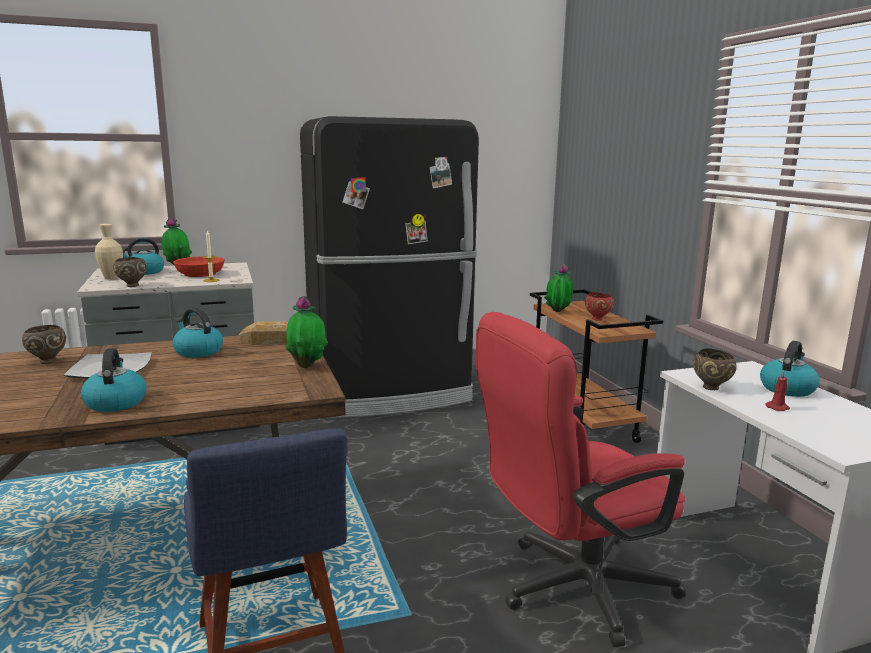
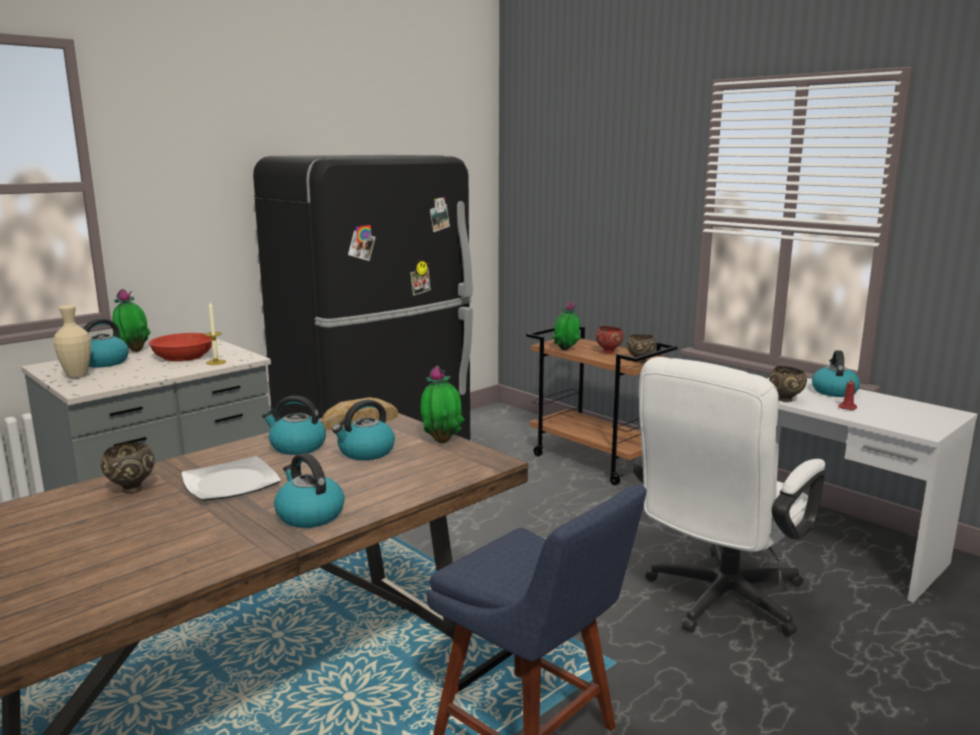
camera: 25 degrees left, 0 degrees up
(131, 285) = (127, 382): brown bowl -> brown bowl (640, 361)
(236, 364) = (365, 452): none -> kettle
(571, 589) = (717, 602): red office chair -> white office chair

